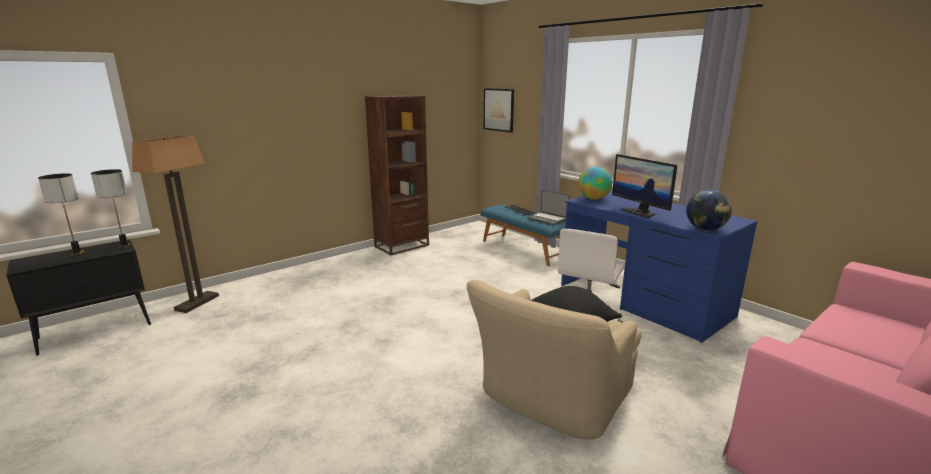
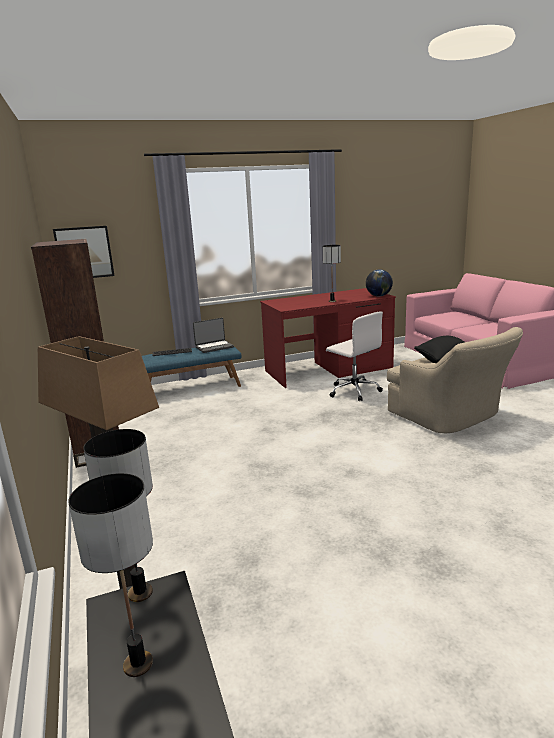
camera: 70 degrees left, 0 degrees up
(593, 199) = (285, 305): globe -> none
(640, 212) = (332, 301): monitor -> table lamp
(642, 300) = (329, 369): blue desk -> red desk

